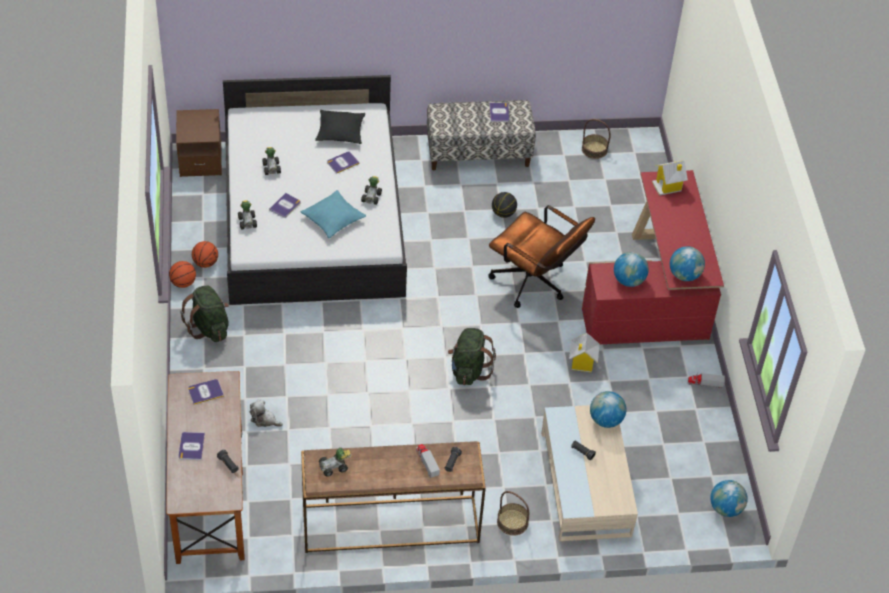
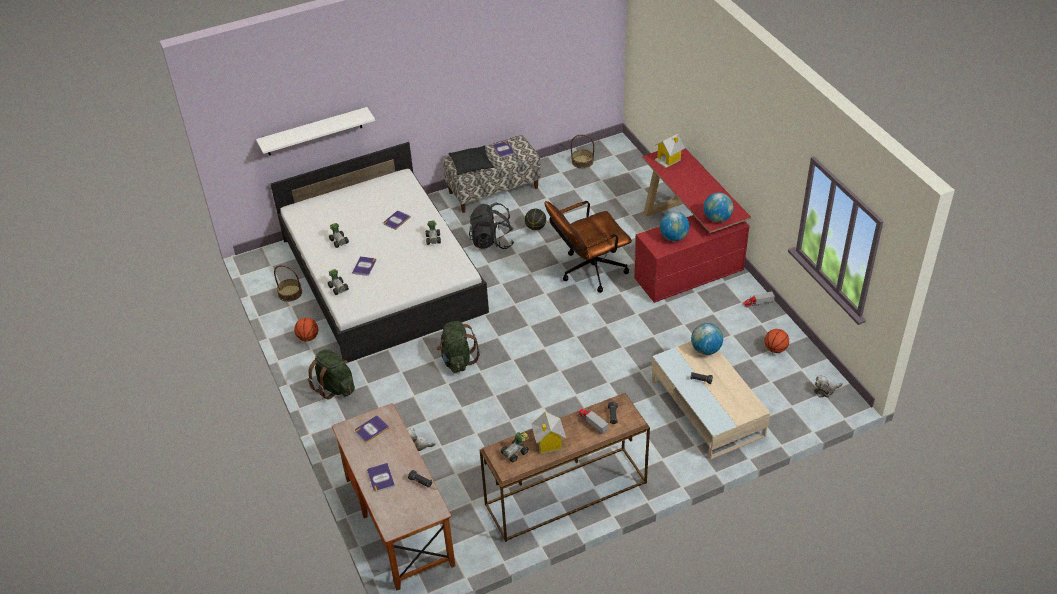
camera: 15 degrees left, 5 degrees down
(183, 283) = (296, 359): basketball -> basketball (775, 349)
(200, 160) = (267, 260): brown nightstand -> none
(282, 38) = (314, 131): none -> white shelf
(333, 219) = (409, 264): turquoise pillow -> none
(340, 132) = (383, 198): black pillow -> black pillow (471, 165)
(448, 215) = (492, 241): none -> black backpack
(468, 370) = (568, 352): green backpack -> green backpack (457, 360)
(512, 522) = (665, 457): basket -> basket (290, 293)
(535, 284) = (587, 271): brown office chair -> brown office chair turned 135 degrees clockwise
(581, 362) = (655, 318): toy house -> toy house (548, 443)
(726, 508) = (825, 390): globe -> plush toy

